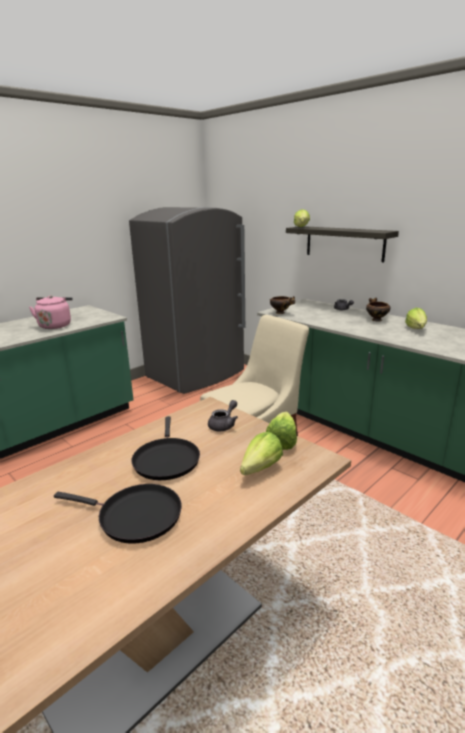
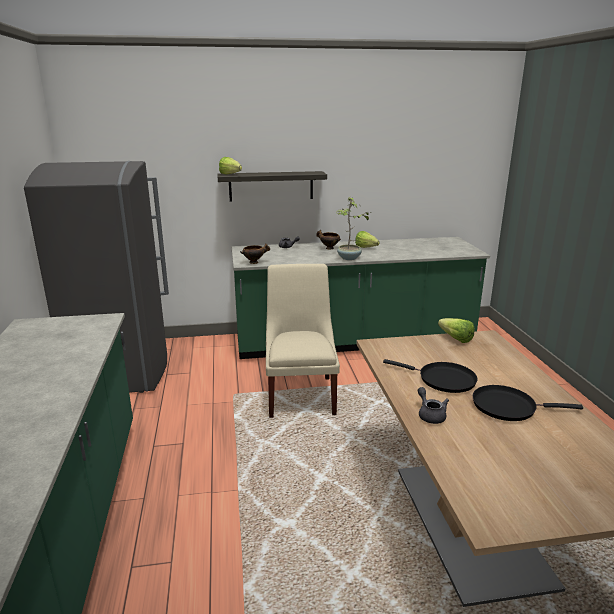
camera: 55 degrees left, 0 degrees up
(55, 325) = (66, 351): pink kettle -> none
(135, 516) = (508, 406): black frying pan -> black frying pan turned 135 degrees counterclockwise
(224, 425) = (412, 348): grey teapot -> grey teapot (430, 415)
(257, 471) = (484, 356): lettuce -> none
(366, 332) = (349, 258): none -> potted plant

